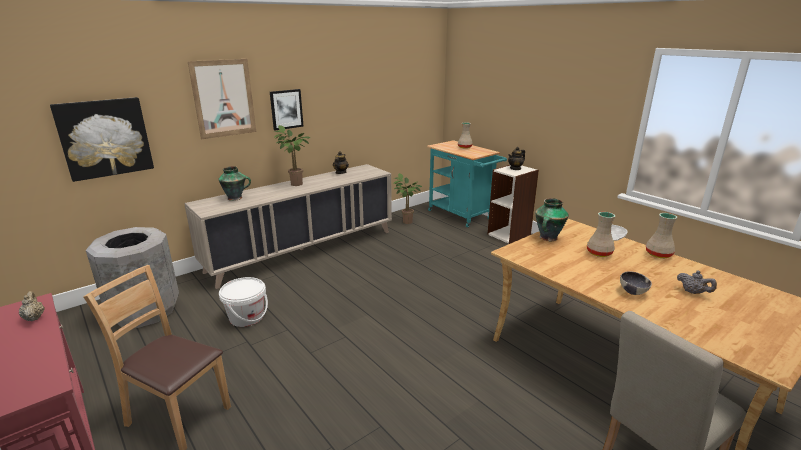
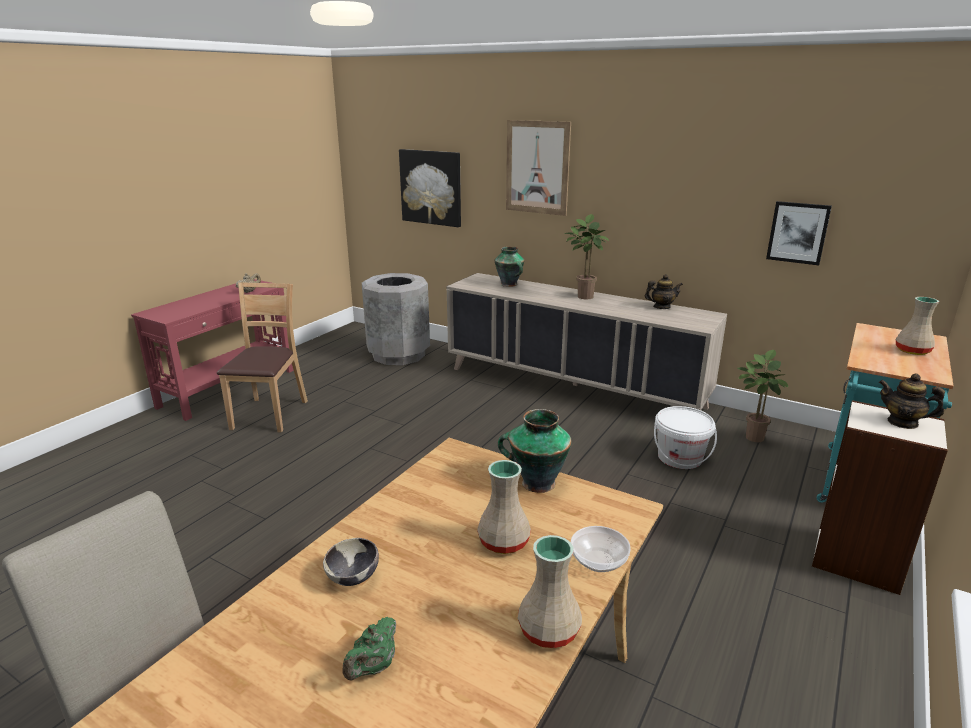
camera: 70 degrees right, 0 degrees up
(246, 317) = (414, 398): white bucket -> white bucket (680, 457)
(286, 109) = (611, 195): picture -> picture (798, 232)
(693, 292) = (373, 667): grey teapot -> green teapot

